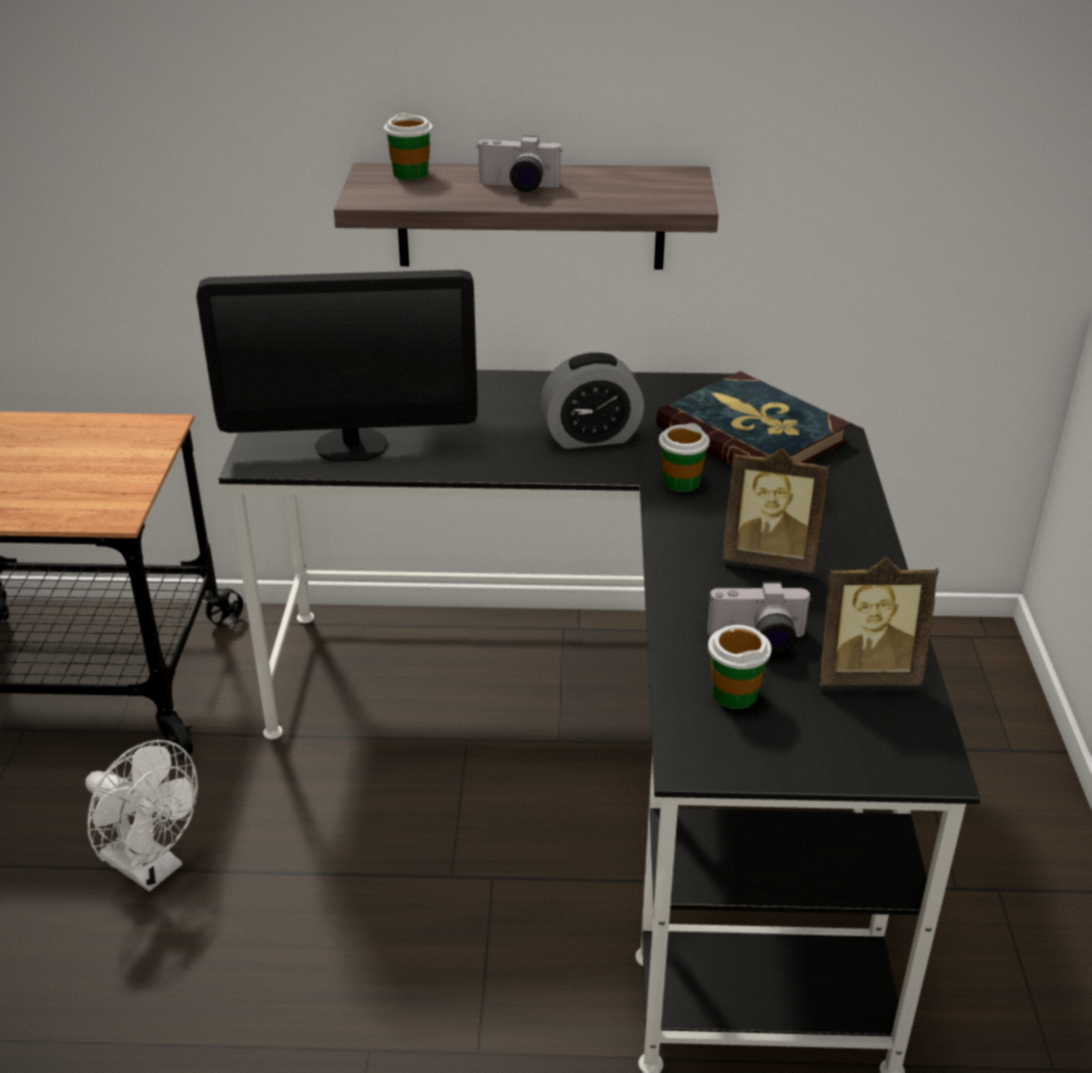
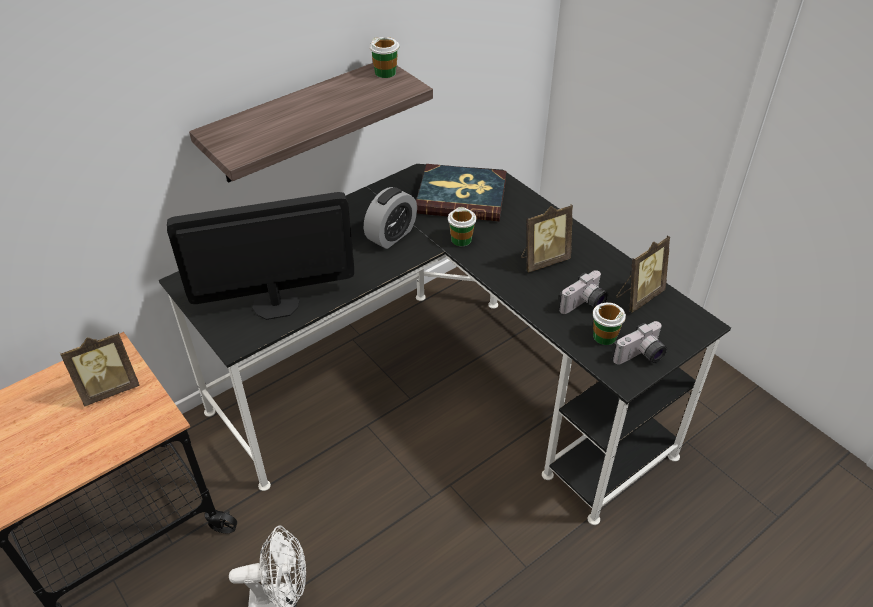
camera: 40 degrees left, 10 degrees up
(110, 460) = (110, 389): none -> picture frame
(351, 445) = (276, 304): monitor -> monitor turned 150 degrees counterclockwise
(410, 174) = (237, 126): cup -> cup (385, 72)
(518, 187) = (311, 111): camera -> camera (640, 356)

